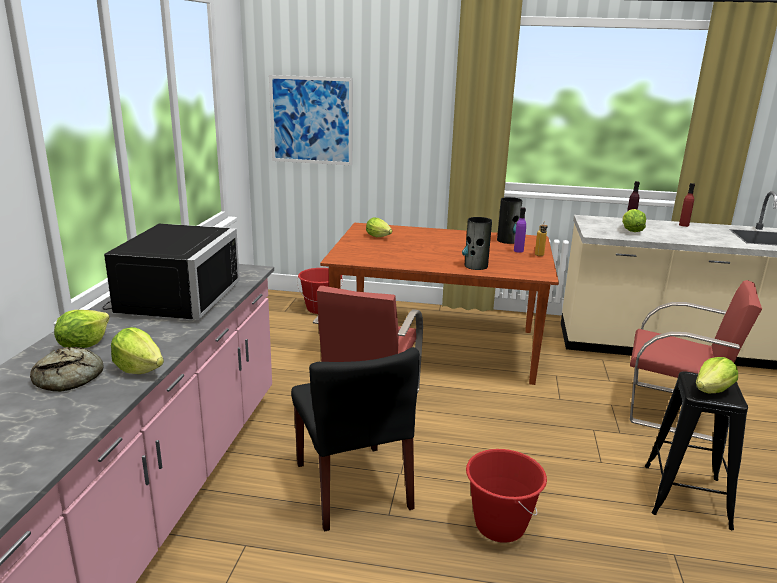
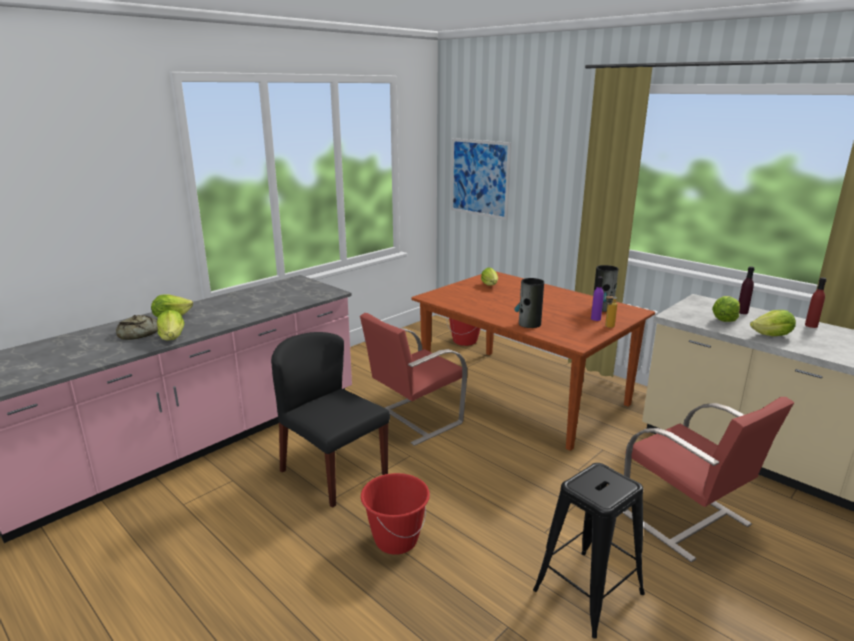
camera: 35 degrees right, 0 degrees up
(172, 298) = (256, 301): black microwave -> none
(353, 486) = (333, 472): black chair -> black chair turned 120 degrees clockwise
(712, 391) = (597, 487): lettuce -> lettuce (772, 336)

